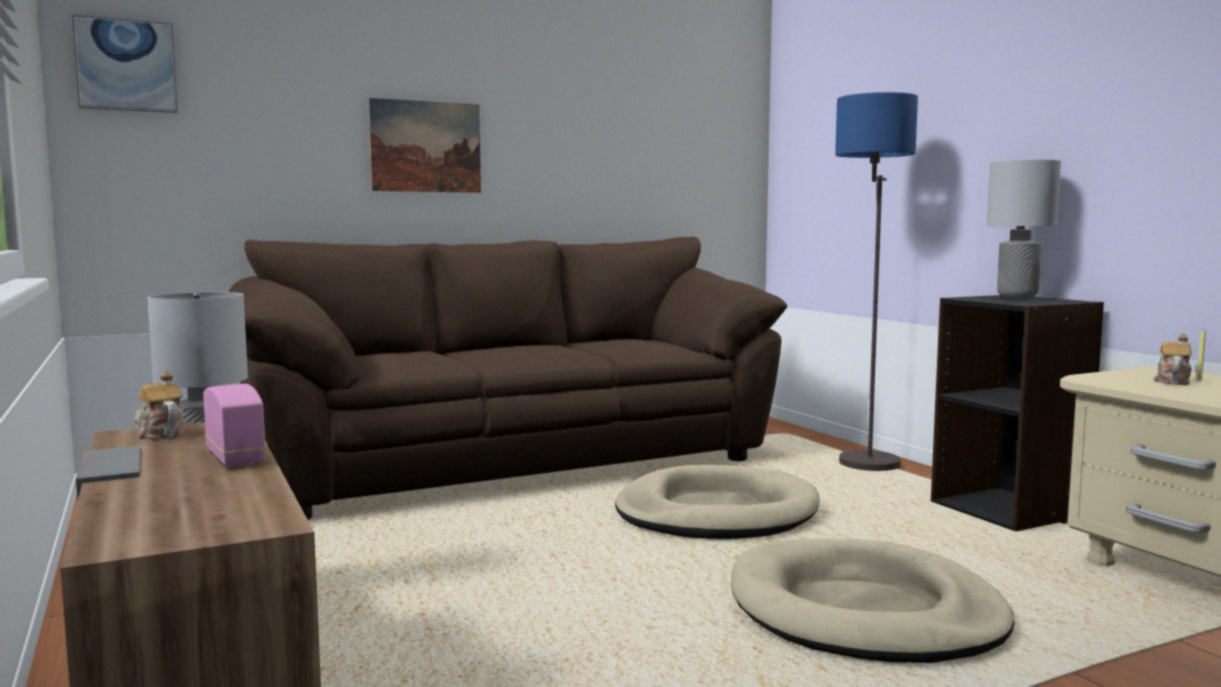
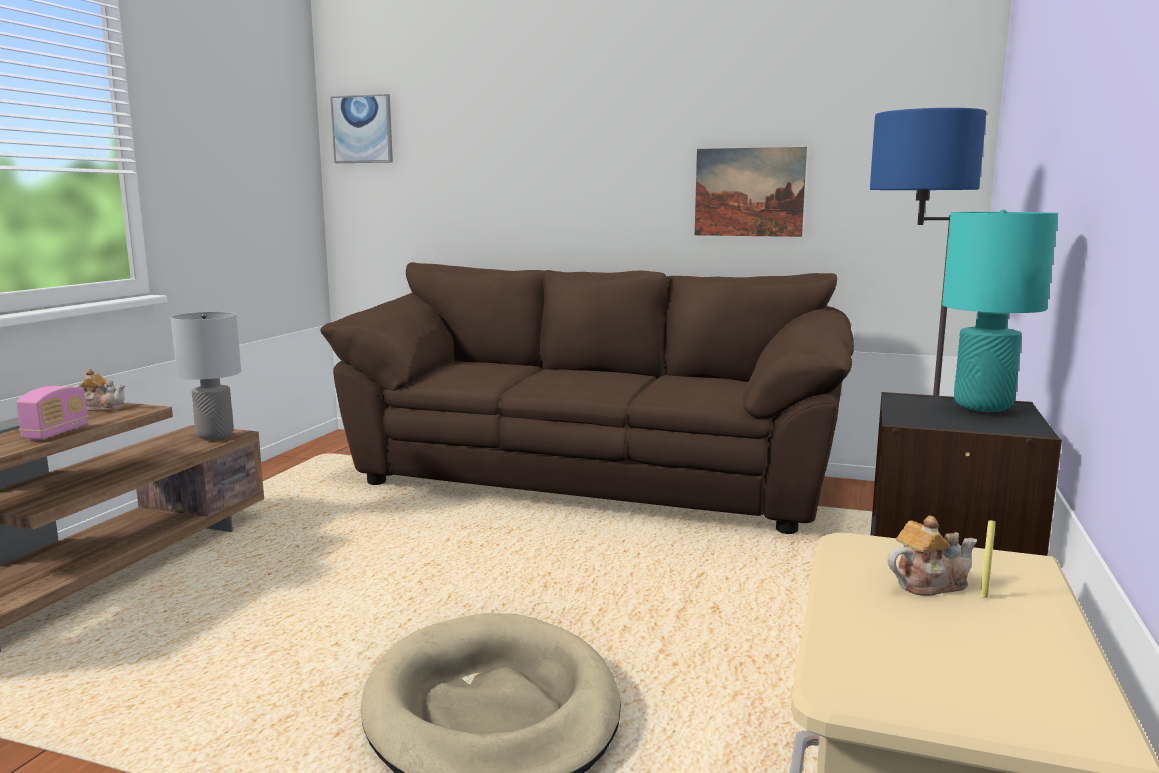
camera: 45 degrees right, 5 degrees up
(159, 434) = (103, 408): teapot -> teapot turned 90 degrees clockwise
(426, 146) = (573, 180): picture -> picture (749, 192)
(716, 513) = (627, 575): beige dog bed -> none
(1017, 298) = (982, 409): grey table lamp -> turquoise table lamp

